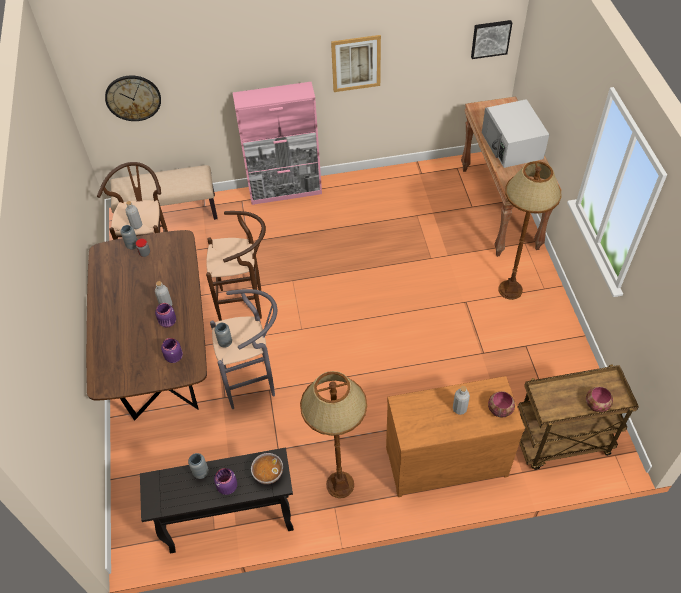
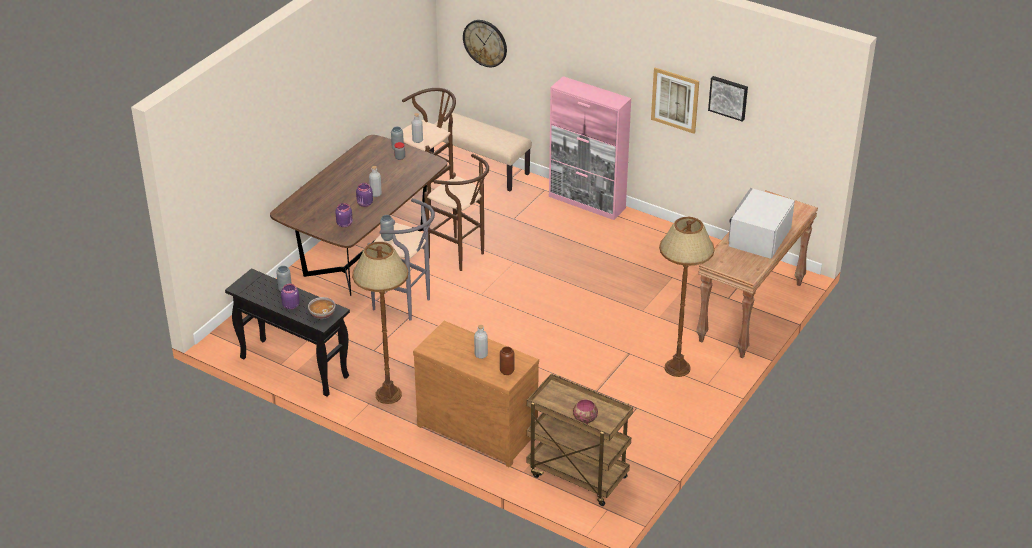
camera: 40 degrees right, 15 degrees down
(490, 38) = (804, 134): picture -> picture (728, 97)
(499, 409) = (507, 371): bowl -> brown vase

